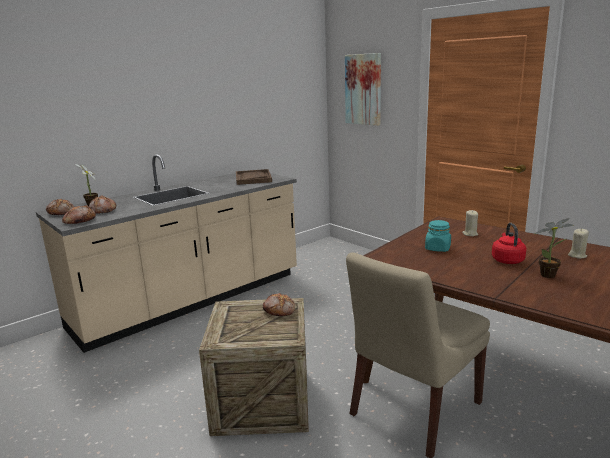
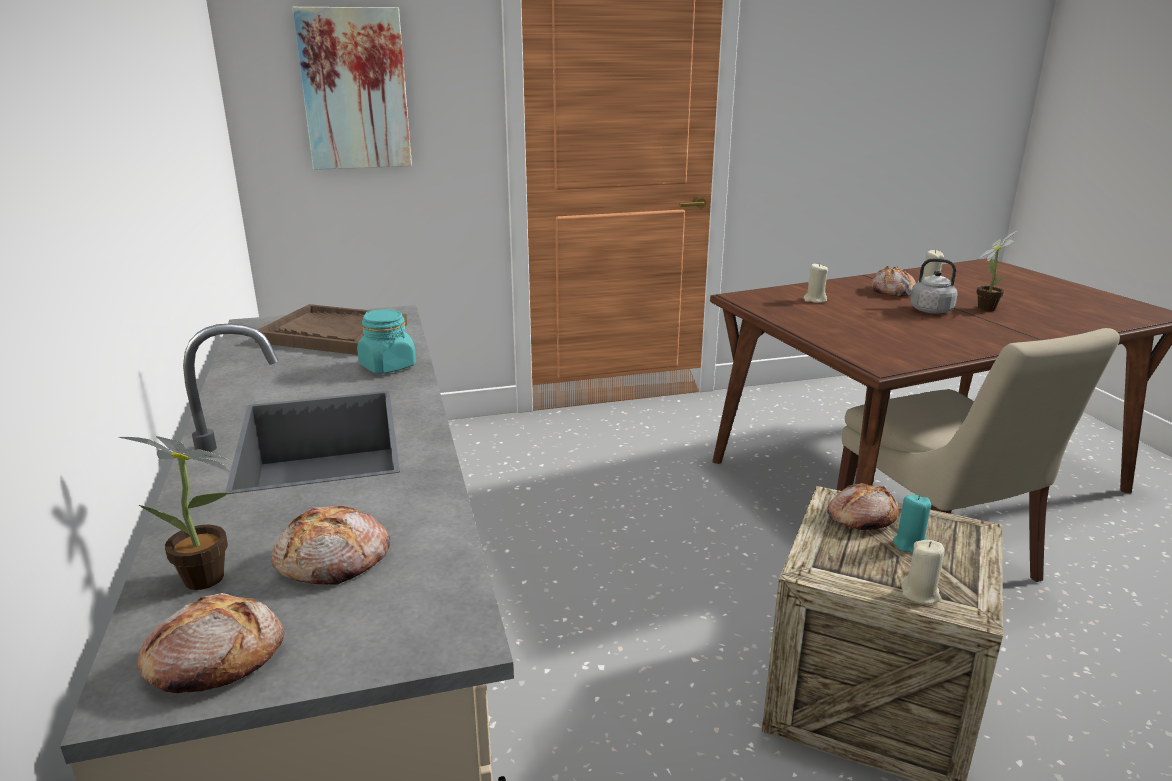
camera: 65 degrees left, 5 degrees up
(79, 221) = (418, 615): bread -> bread (891, 291)
(221, 329) = (920, 594): none -> beige candle
(262, 323) = (910, 544): none -> turquoise candle
(437, 248) = (862, 326): turquoise jar -> turquoise jar (388, 366)
(507, 260) = (928, 310): red kettle -> grey kettle

